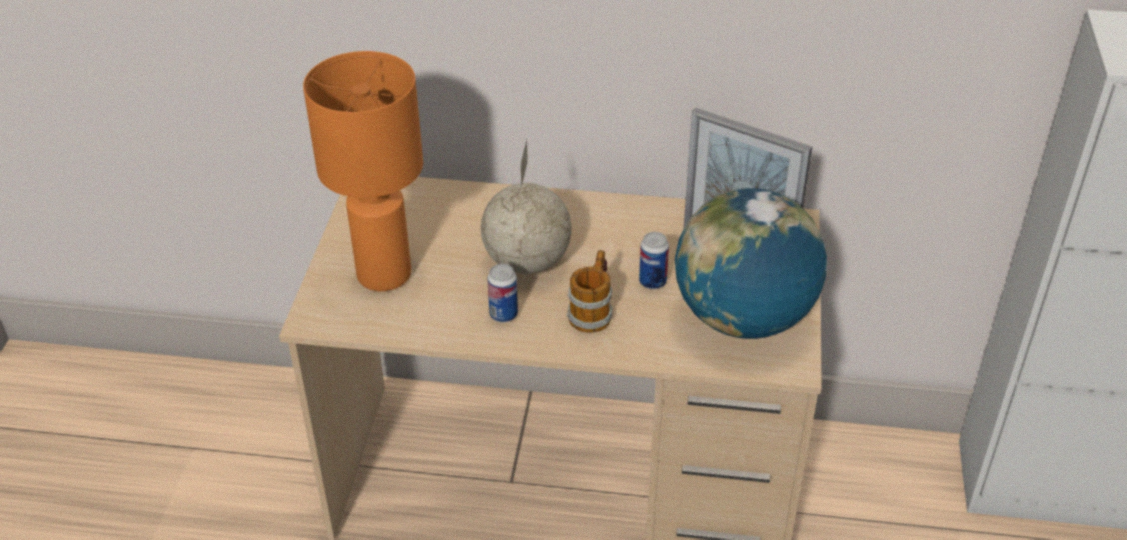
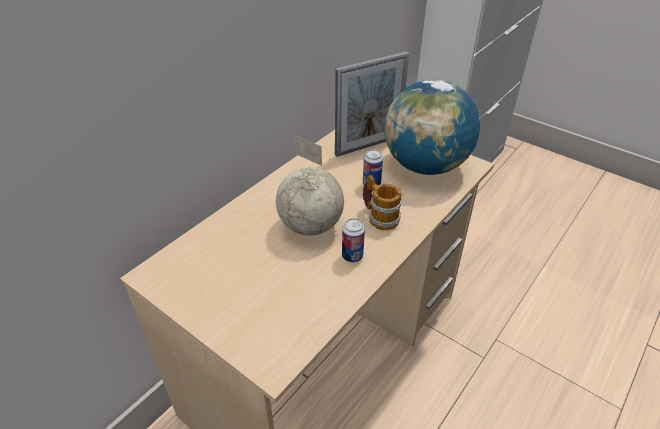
camera: 60 degrees left, 0 degrees up
(382, 275) = (259, 303): orange table lamp -> none

